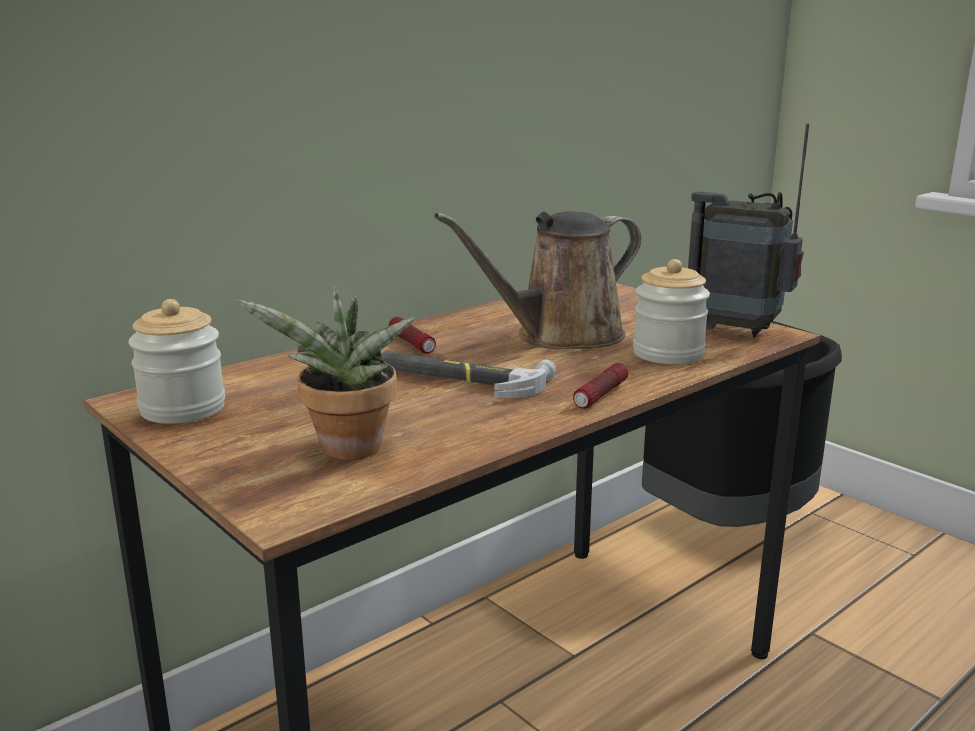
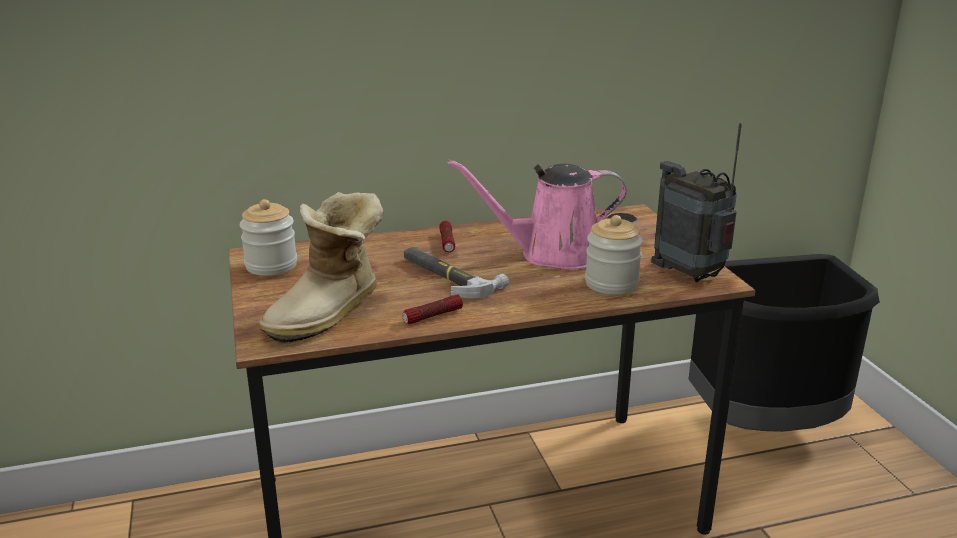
camera: 25 degrees right, 5 degrees up
(347, 452) = (330, 314): potted plant -> boot
(560, 336) = (552, 254): brown watering can -> pink watering can
(600, 395) = (522, 307): flashlight -> flashlight (432, 316)

